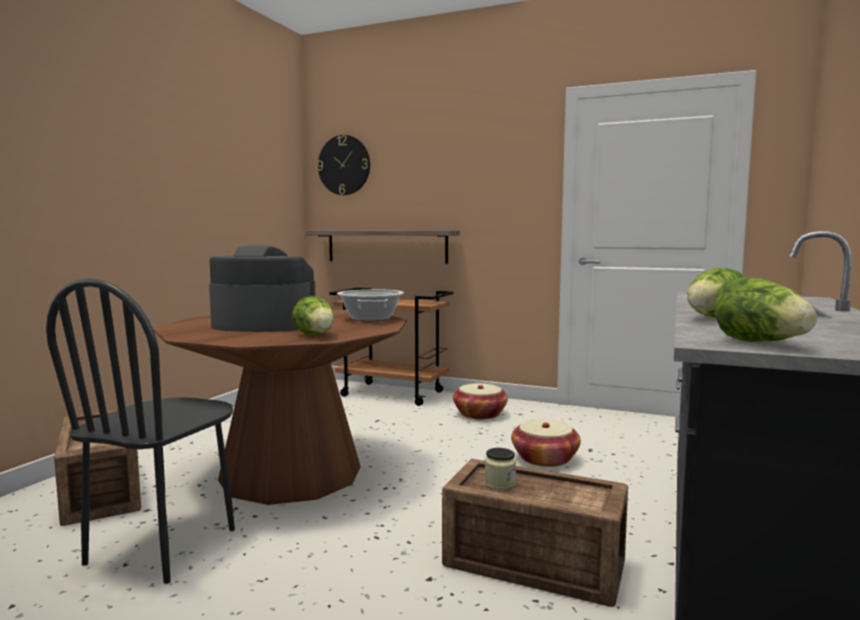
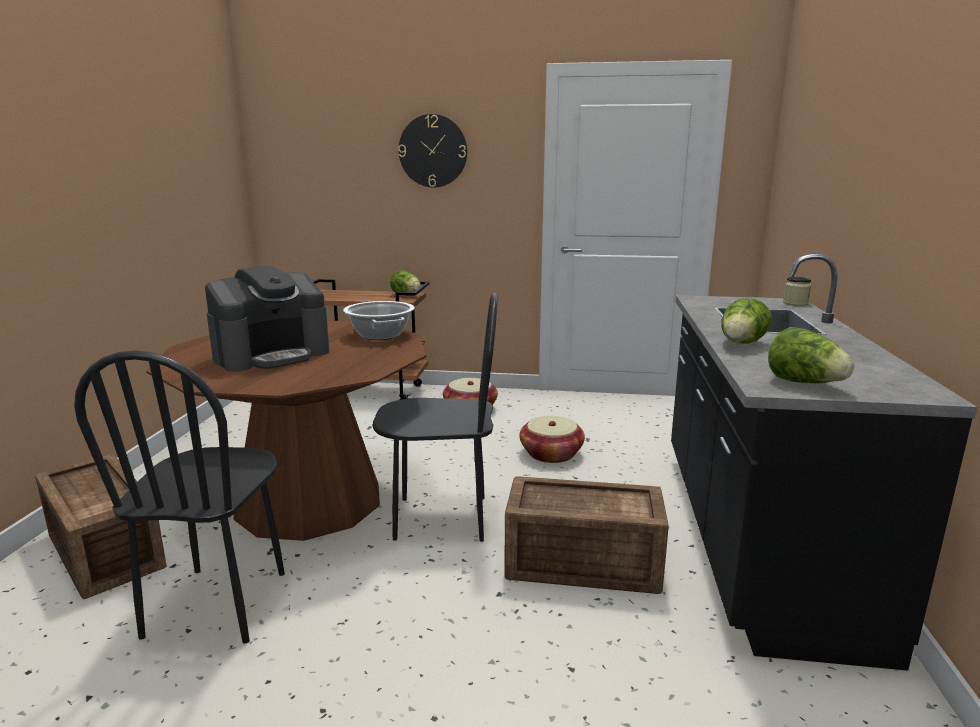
camera: 15 degrees left, 10 degrees up
(263, 325) = (272, 355): coffee machine -> coffee machine turned 150 degrees clockwise
(316, 335) = (347, 369): lettuce -> lettuce (406, 295)
(344, 165) = (292, 137): wall clock -> wall clock (433, 151)
(386, 246) = (350, 232): shelf -> none
(405, 502) = (441, 518): none -> black chair
(499, 484) = (552, 500): jar -> jar (795, 303)

